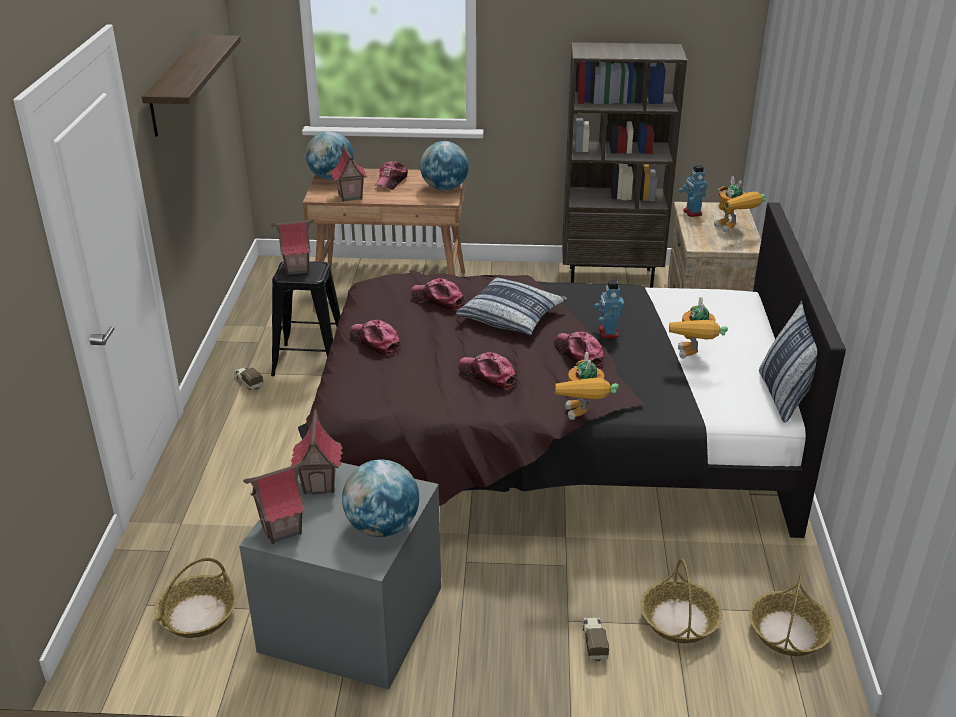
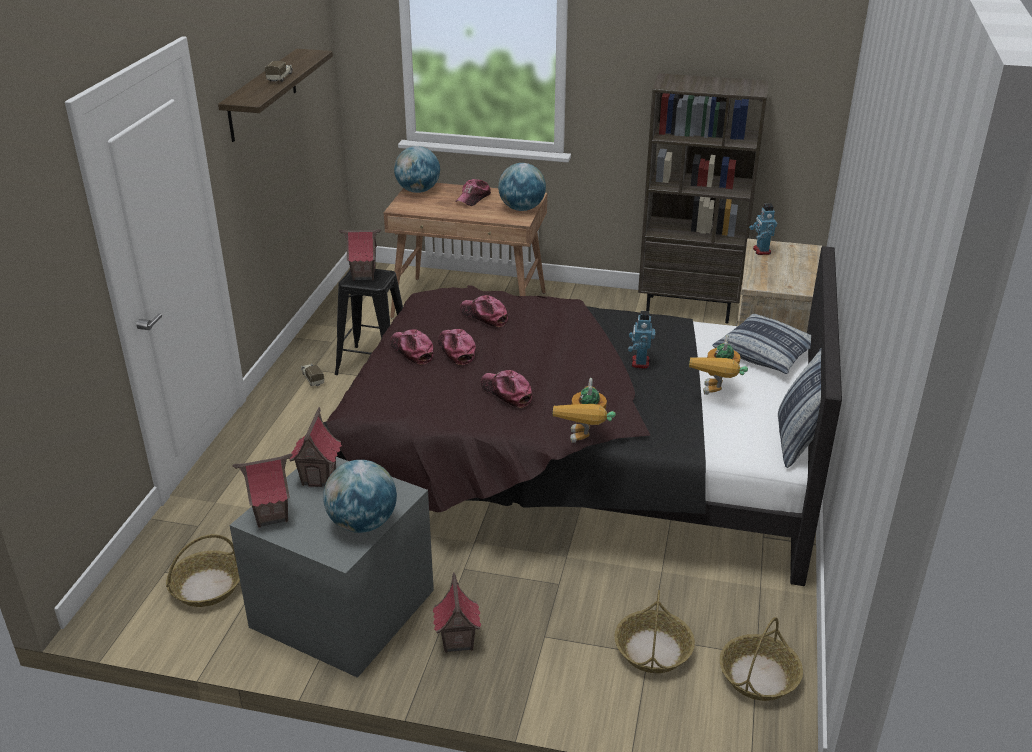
camera: 10 degrees right, 0 degrees up
(350, 196) = (429, 210): toy house -> toy house (457, 641)
(511, 316) = (550, 338): pillow -> pillow (767, 353)
(578, 354) = (602, 380): cap -> cap (456, 350)
(594, 643) = (563, 660): toy truck -> toy truck (280, 77)
(733, 230) = (797, 271): toy robot -> none

